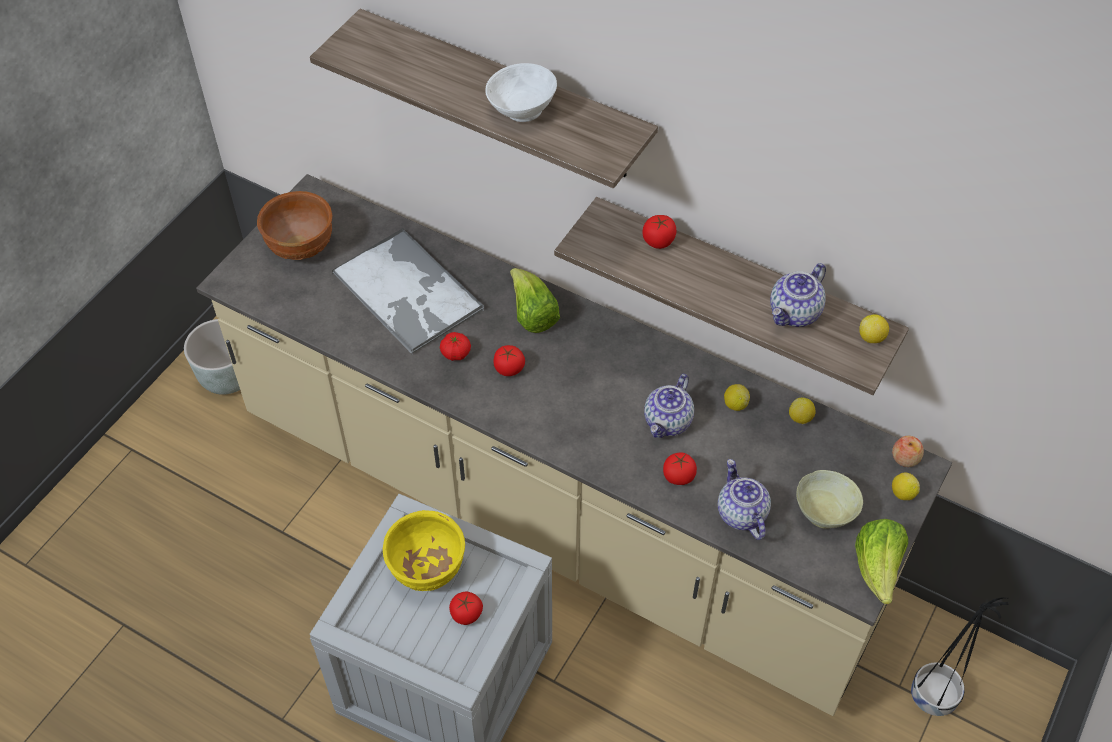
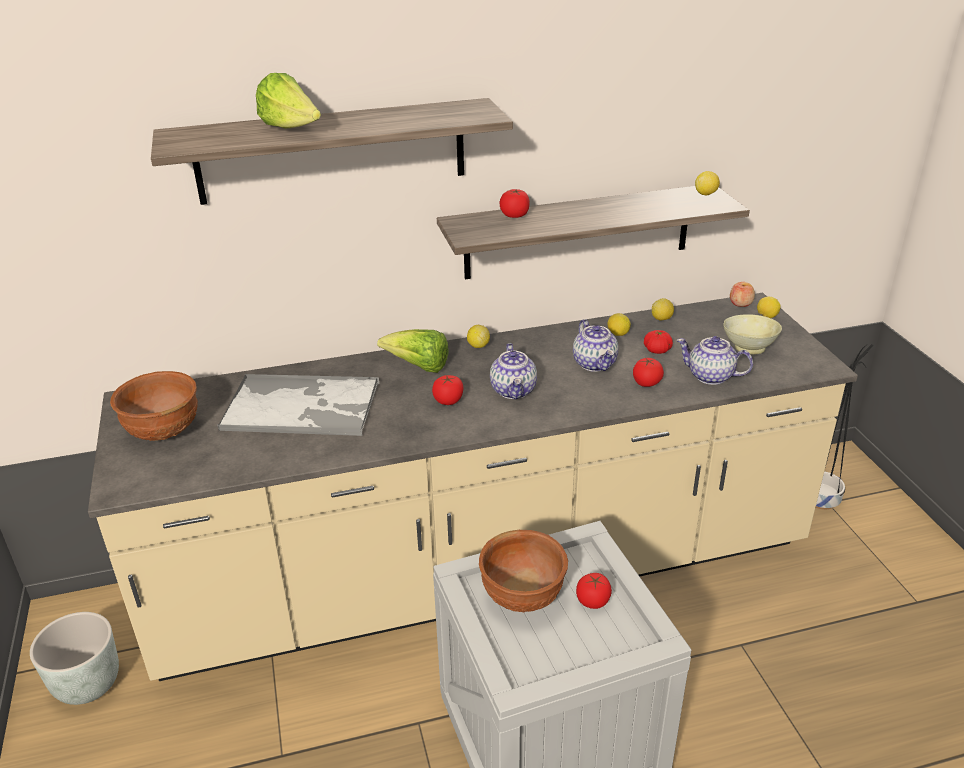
camera: 45 degrees left, 20 degrees down
(426, 569) = (522, 598): yellow bowl -> brown bowl
(455, 353) = (395, 415): tomato -> tomato (657, 350)
(521, 110) = (384, 121): white bowl -> none
(605, 327) = (478, 345): none -> lemon
(795, 313) = (650, 204): teapot -> teapot (514, 390)
(877, 568) = (816, 352): lettuce -> lettuce (292, 129)

